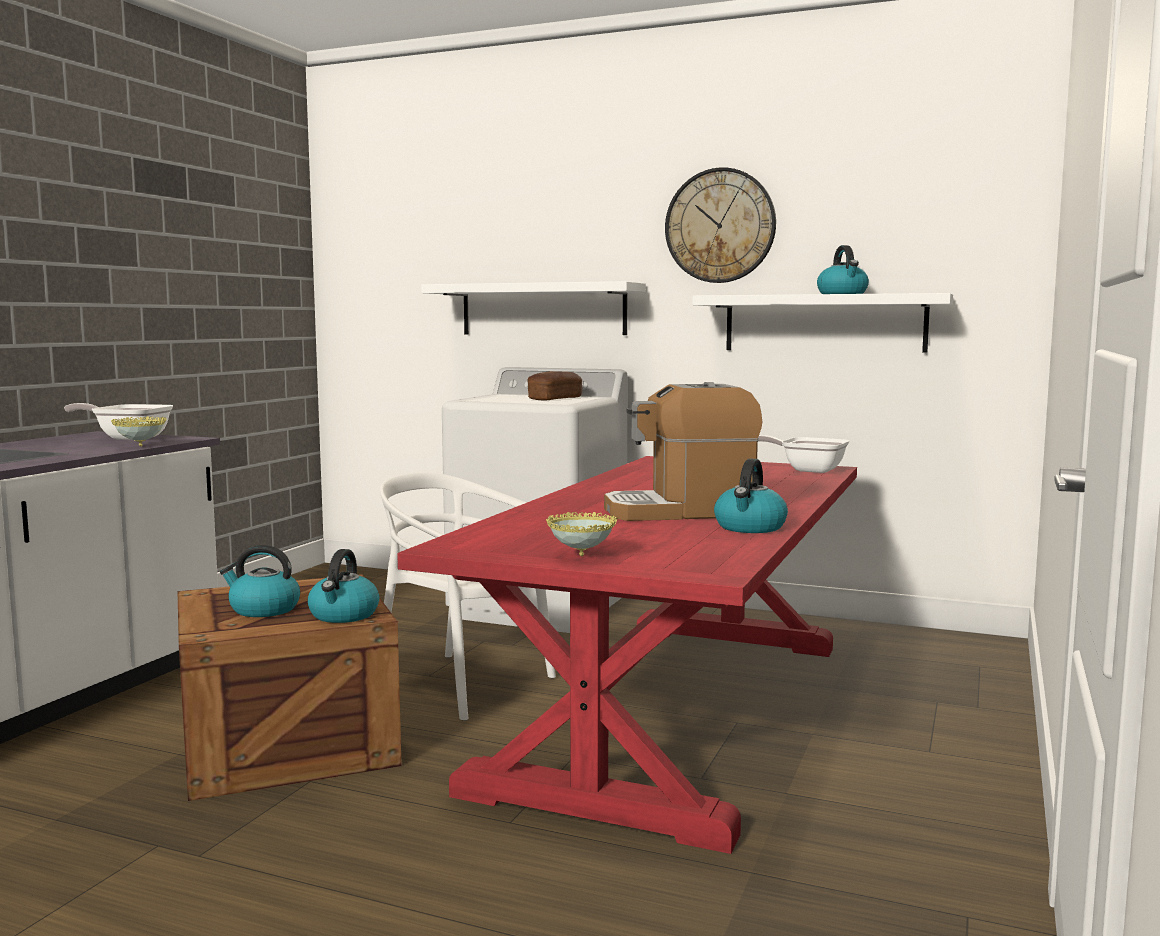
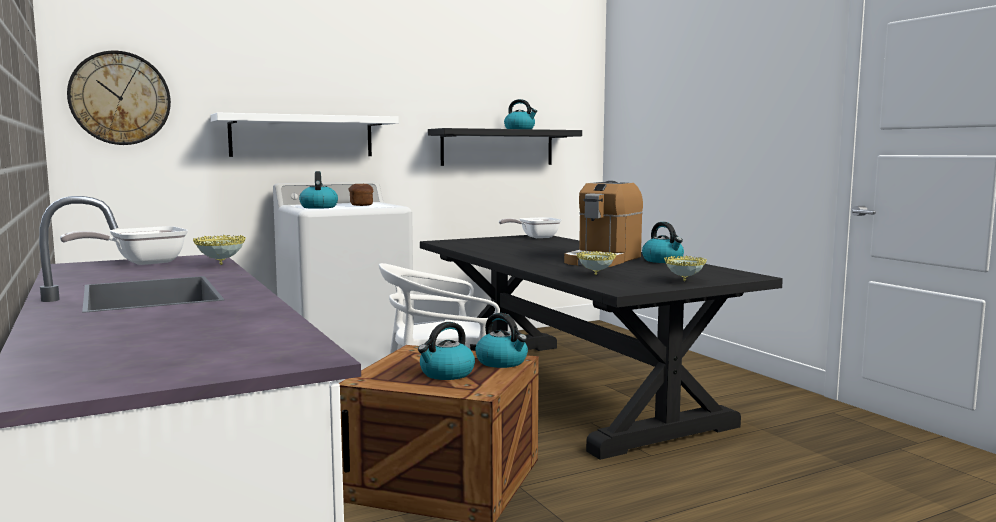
camera: 50 degrees left, 0 degrees up
(491, 398) = (318, 207): none -> kettle
(543, 526) = (595, 275): none -> bowl
(674, 709) = (567, 389): red dining table -> black dining table
(720, 226) = (433, 80): wall clock -> wall clock (120, 98)
(824, 323) = (497, 147): white shelf -> black shelf

